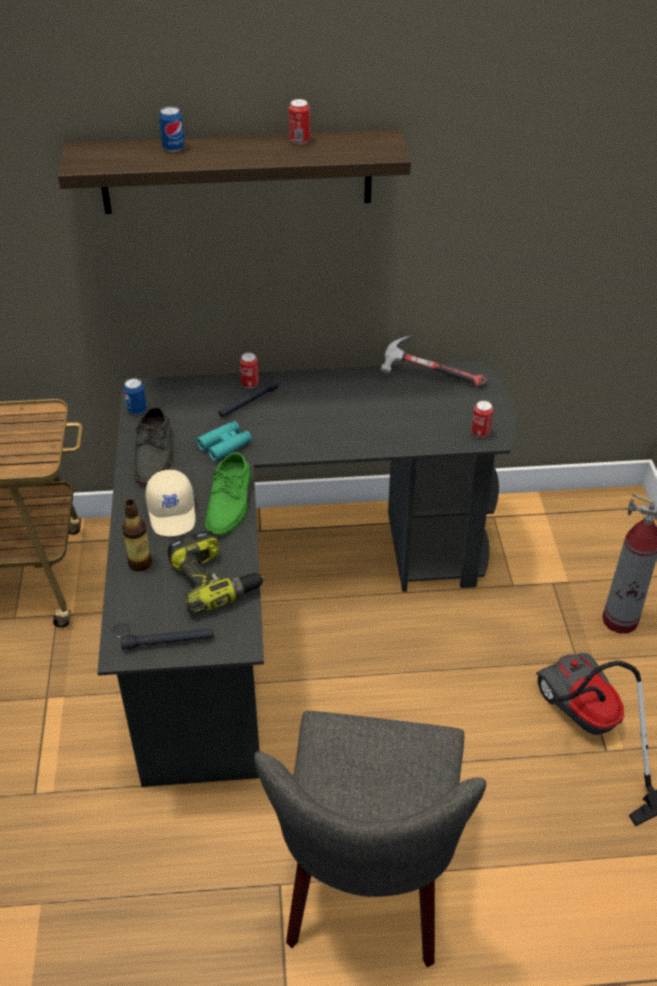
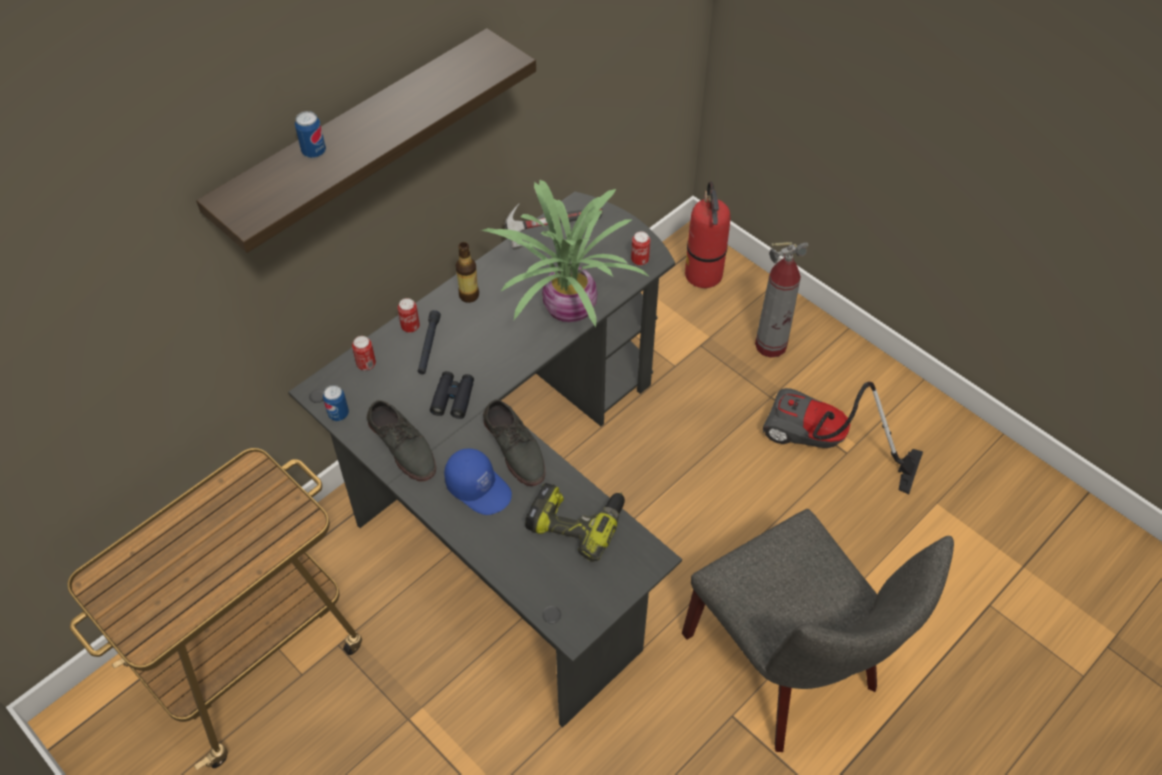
camera: 40 degrees left, 10 degrees up
(140, 563) = (503, 549): bottle -> bottle (469, 295)
(168, 642) = (599, 597): black flashlight -> none
(173, 513) = (479, 487): beige cap -> blue cap
(225, 445) = (453, 398): turquoise binoculars -> black binoculars
(230, 503) = (515, 447): green shoe -> grey shoe
(299, 141) = (417, 84): can -> can (366, 364)
(382, 433) = (567, 307): none -> potted plant
(611, 532) = (704, 275): none -> fire extinguisher

